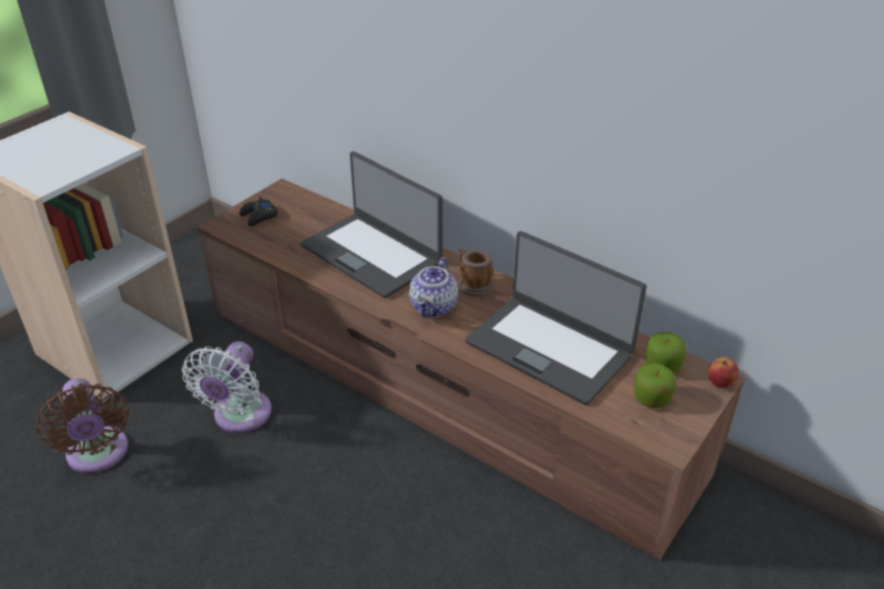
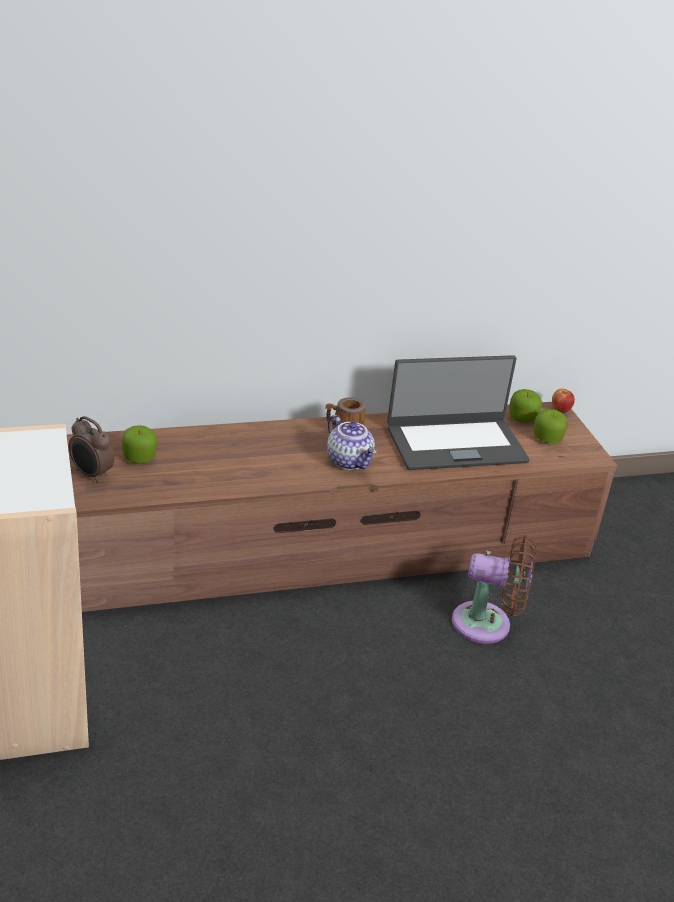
camera: 55 degrees left, 5 degrees down
(98, 455) = (165, 782): brown fan -> brown fan (487, 624)
(239, 417) = (226, 669): white fan -> none
(258, 216) = (91, 475): black game controller -> alarm clock
(305, 221) = (139, 457): none -> apple
(372, 254) = (240, 451): laptop -> none

